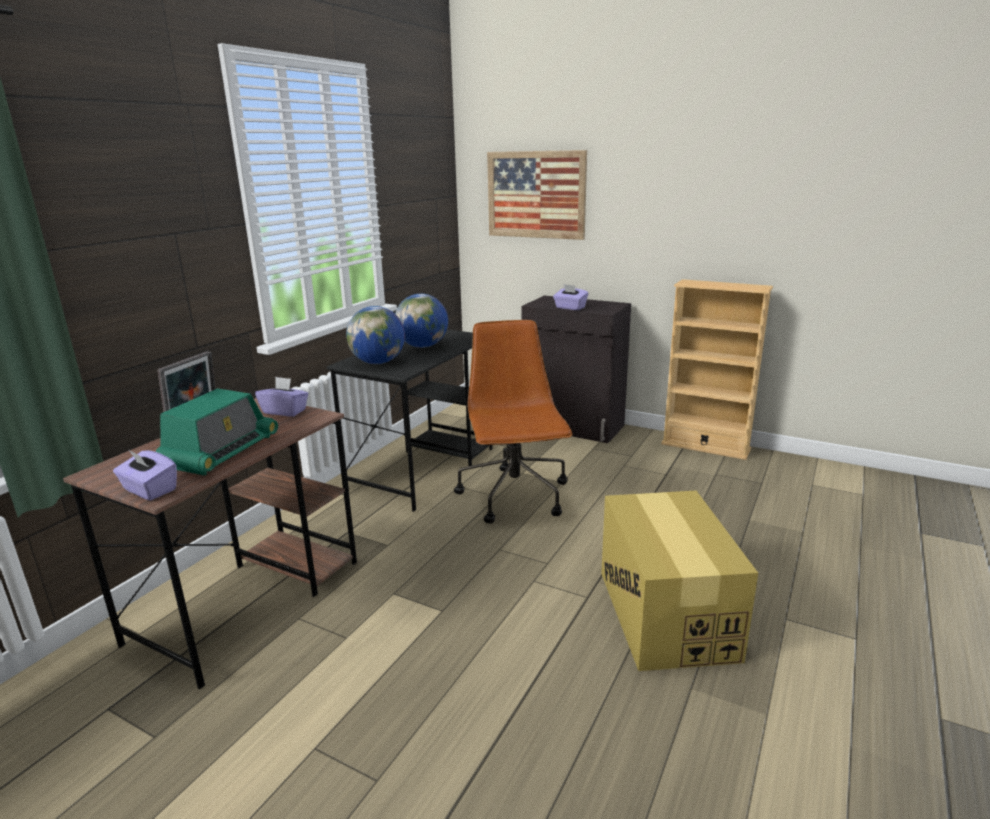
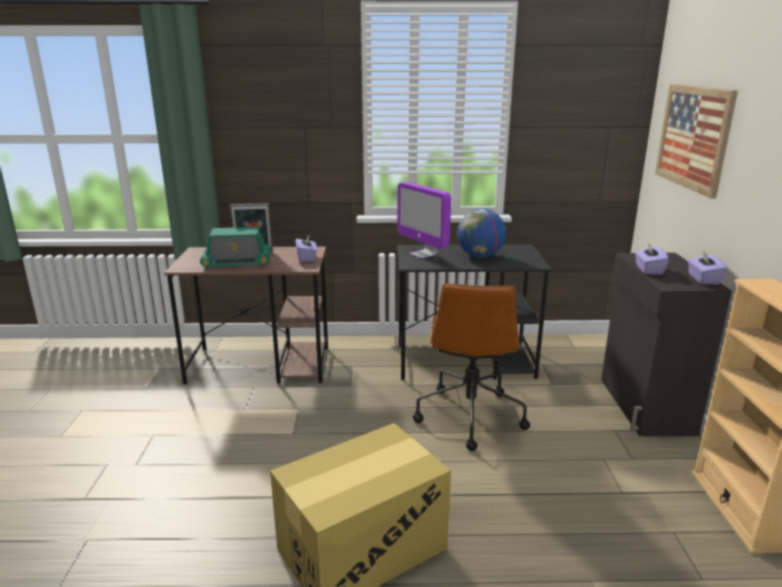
camera: 60 degrees right, 0 degrees up
(149, 490) = (183, 264): purple tissue box -> purple tissue box (703, 279)
(378, 362) = (423, 254): globe -> monitor
(515, 497) = (469, 415): brown office chair -> brown office chair turned 135 degrees clockwise

